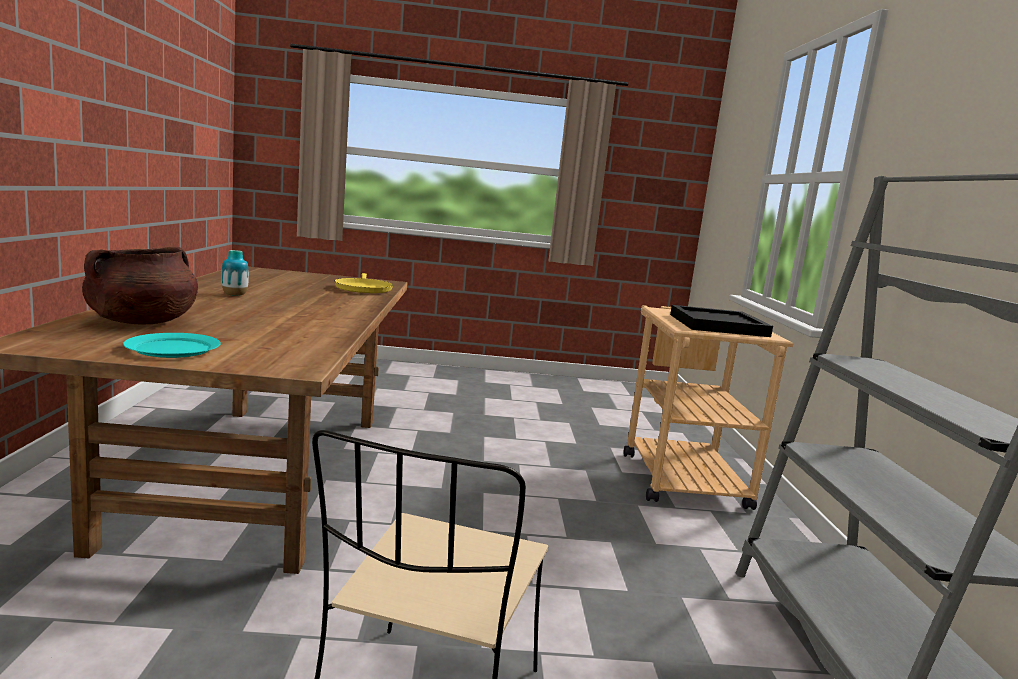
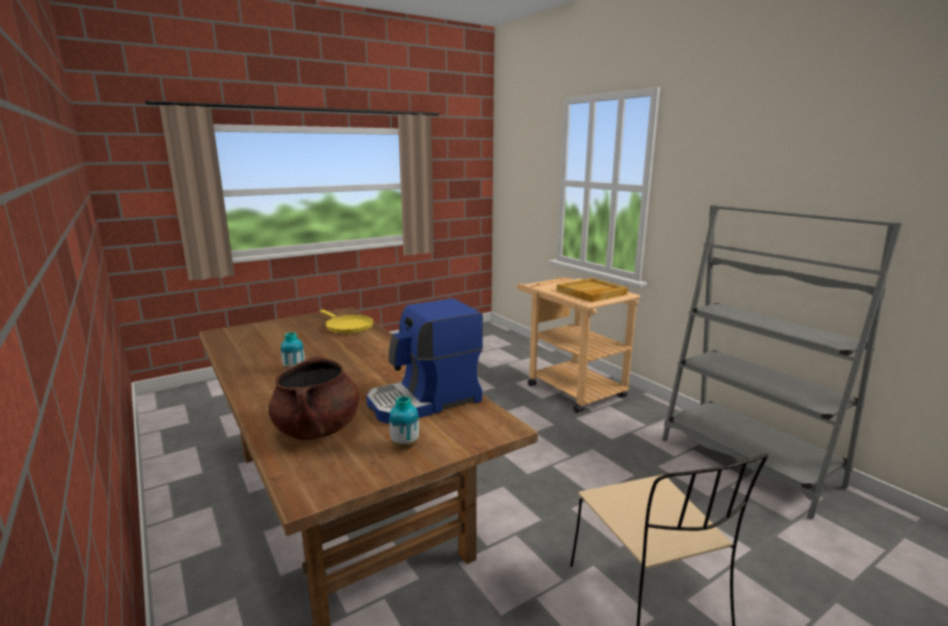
camera: 30 degrees left, 5 degrees up
(173, 348) = (405, 446): turquoise plate -> vase
(280, 336) = (425, 401): none -> coffee machine
(717, 325) = (591, 292): black tray -> beige tray

